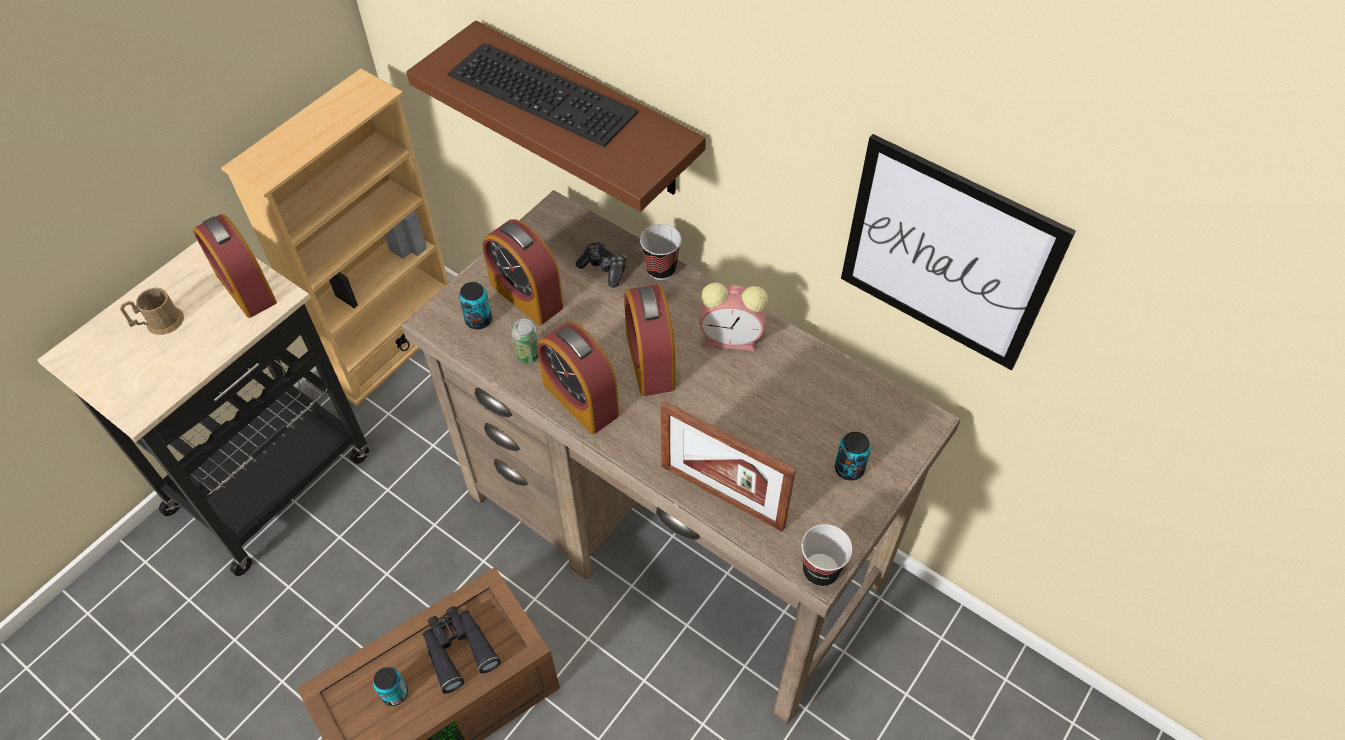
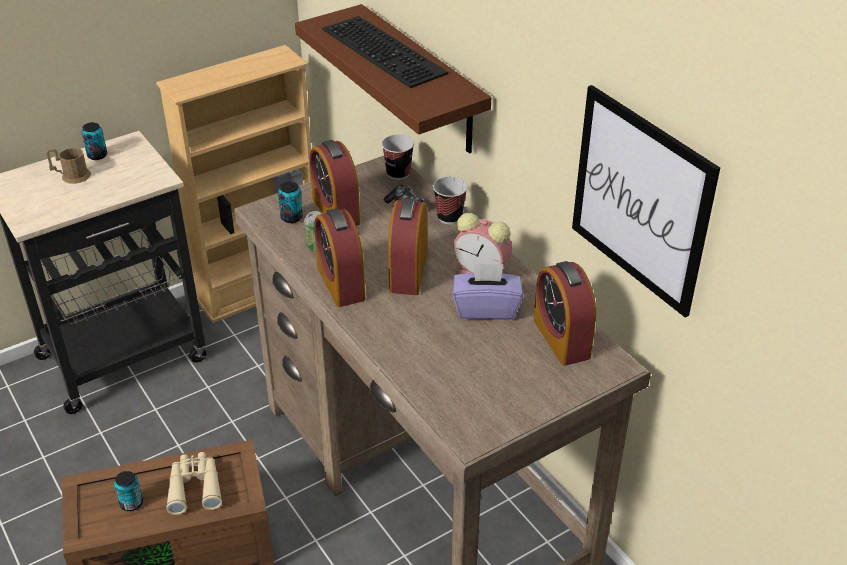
camera: 20 degrees right, 15 degrees down
(246, 288) = (141, 169): alarm clock -> alarm clock (561, 338)
(458, 649) = (195, 487): black binoculars -> beige binoculars
(722, 496) = (417, 371): picture frame -> none
(757, 386) = (486, 308): none -> purple tissue box
(820, 571) = (471, 441): cup -> cup (398, 173)
(849, 469) = (533, 380): can -> can (97, 155)

